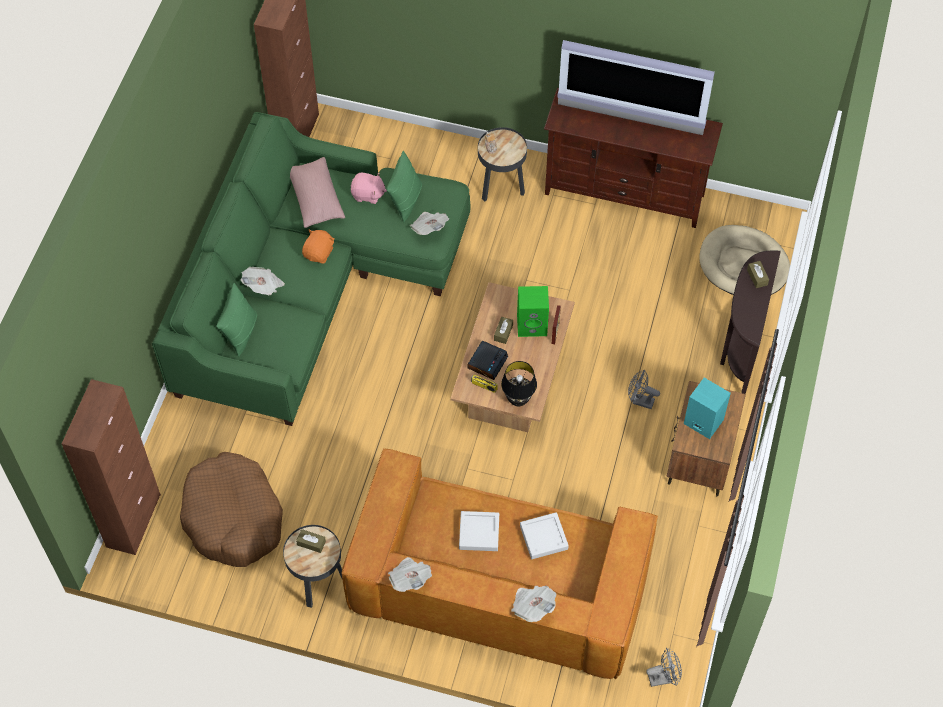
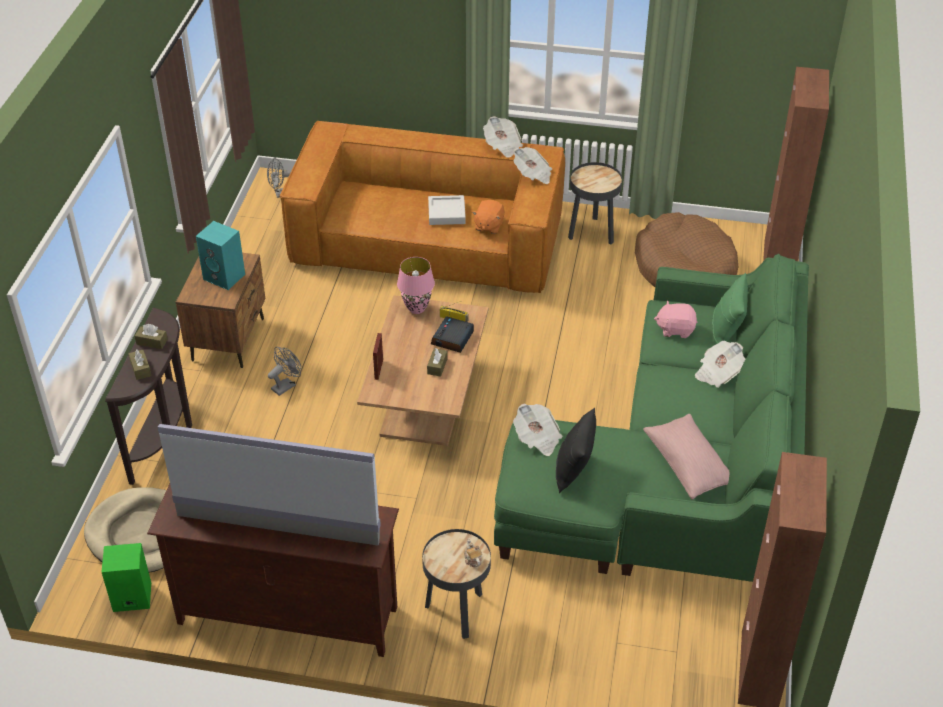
camera: 175 degrees right, 15 degrees down
(311, 543) = (598, 185): brown tissue box -> brown tissue box (152, 342)
(319, 253) = (665, 412): orange plush toy -> orange plush toy (488, 226)
(368, 194) = (623, 475): pink plush toy -> pink plush toy (675, 329)
(405, 200) = (573, 470): green pillow -> black pillow
(518, 400) = (417, 309): black table lamp -> pink table lamp
(532, 324) = (404, 376): green speaker -> green speaker (131, 598)
(532, 606) = (394, 136): newspaper -> newspaper (533, 174)
(543, 537) = (386, 213): grey tray -> none
(639, 401) = (286, 385): grey fan -> grey fan turned 60 degrees counterclockwise

